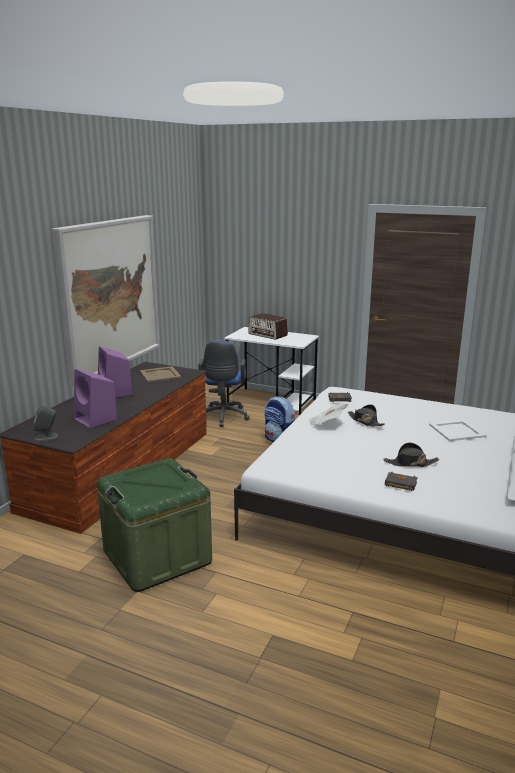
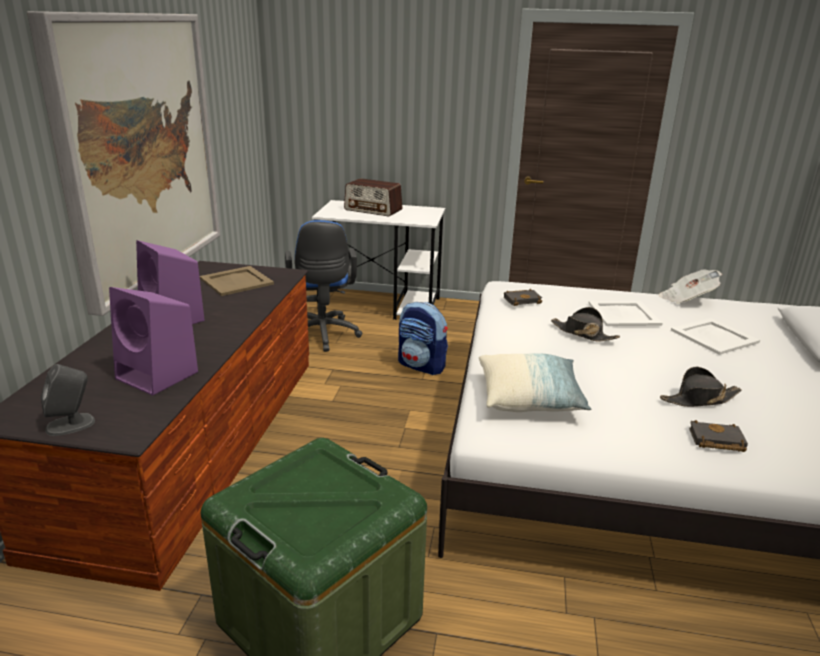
camera: 15 degrees left, 5 degrees up
(302, 452) = (529, 398): none -> pillow
(326, 424) = (531, 343): newspaper -> newspaper (686, 299)
(403, 412) = (623, 314): none -> white tray

